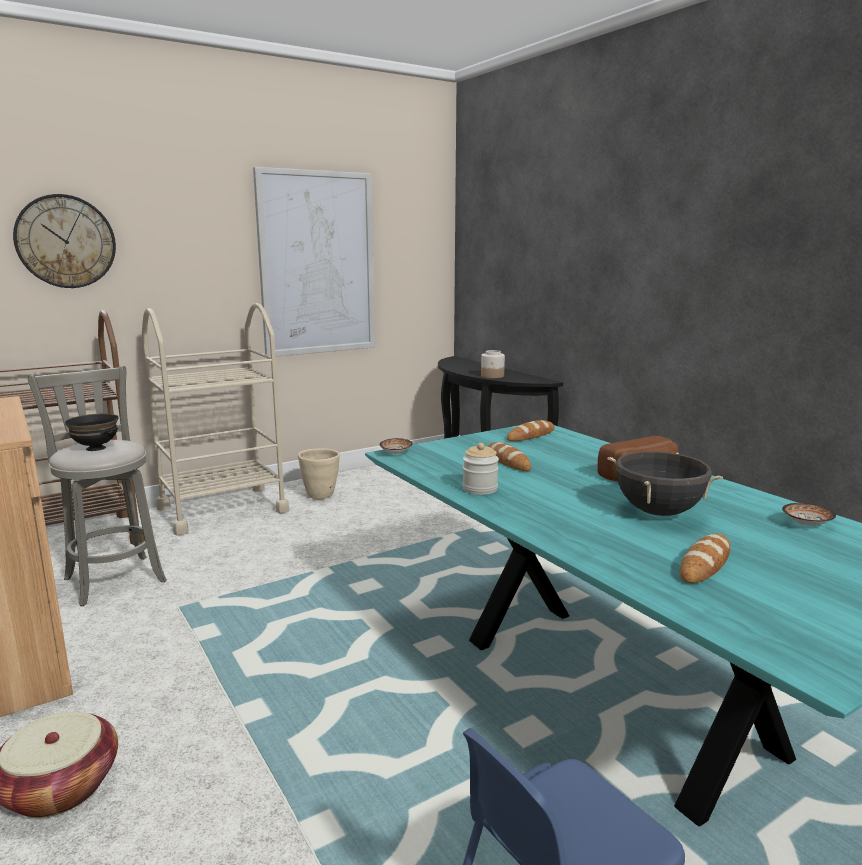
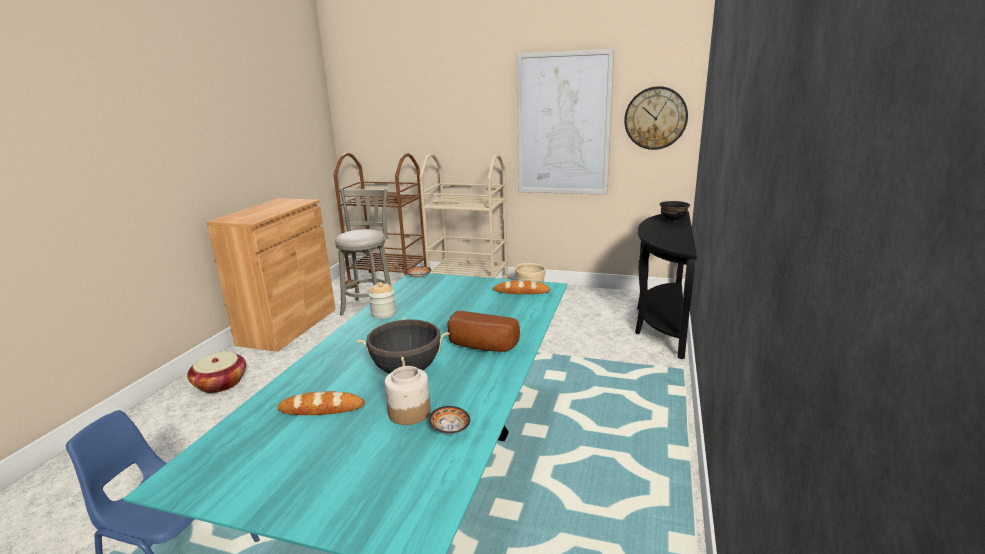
camera: 50 degrees right, 5 degrees up
(65, 241) = (405, 110): wall clock -> wall clock (655, 118)
(96, 448) = (357, 233): black bowl -> black bowl (673, 221)
(492, 376) = (655, 236): jar -> jar (409, 413)
(508, 461) = (450, 303): bread -> none

